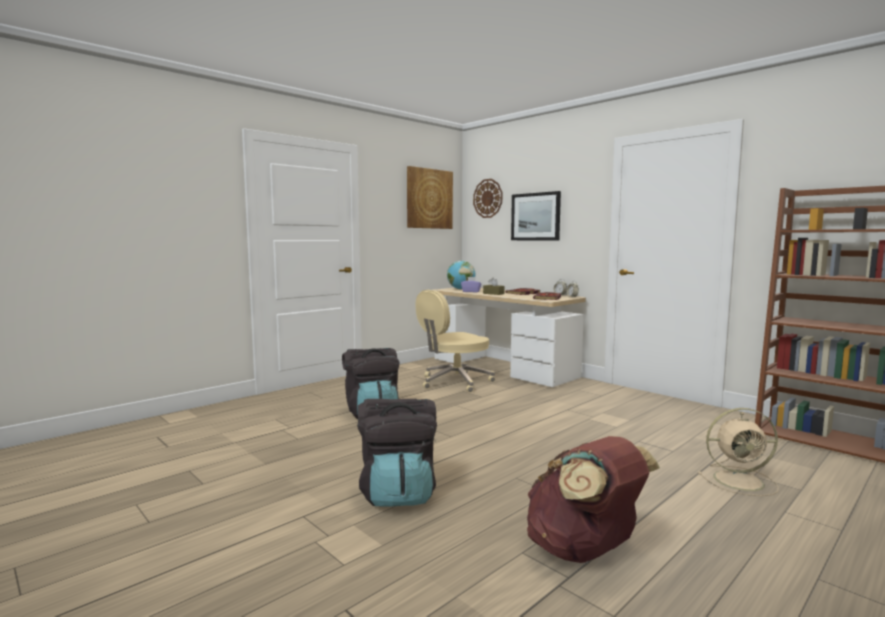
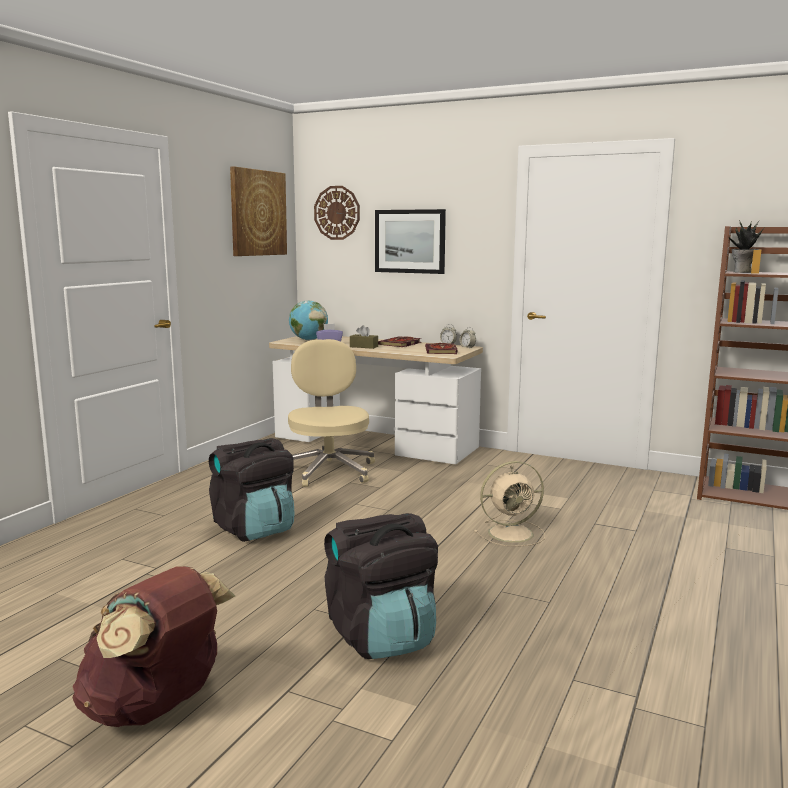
camera: 20 degrees left, 5 degrees up
(454, 382) = (329, 470): beige office chair -> beige office chair turned 135 degrees clockwise
(584, 551) = (631, 664): brown backpack -> brown backpack (156, 707)
(740, 480) = (718, 555): beige fan -> beige fan (512, 533)
(802, 229) = (742, 272): none -> potted plant

